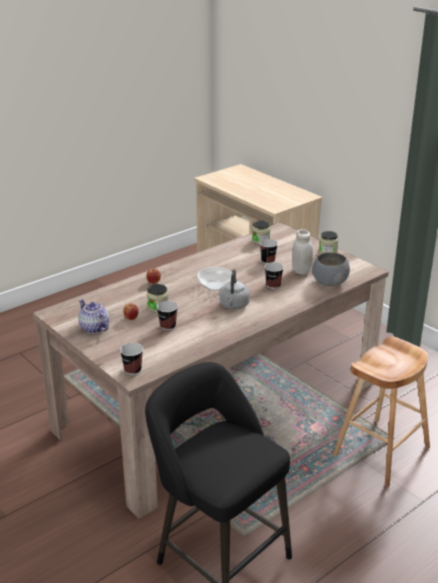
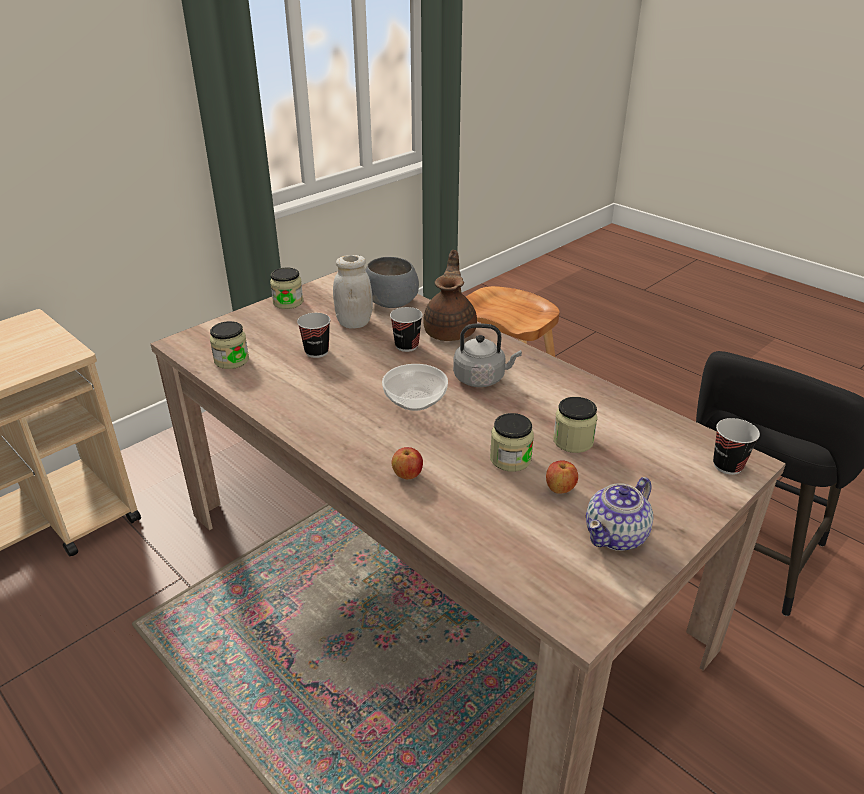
camera: 95 degrees left, 5 degrees up
(168, 326) = (573, 441): cup -> jar
(291, 300) = (451, 331): none -> brown teapot

